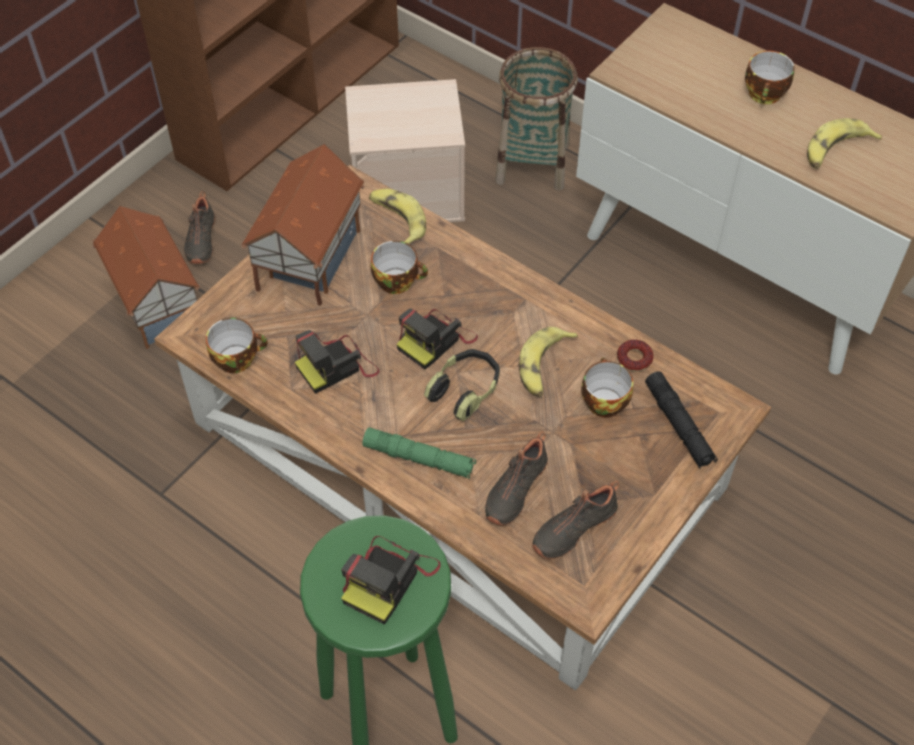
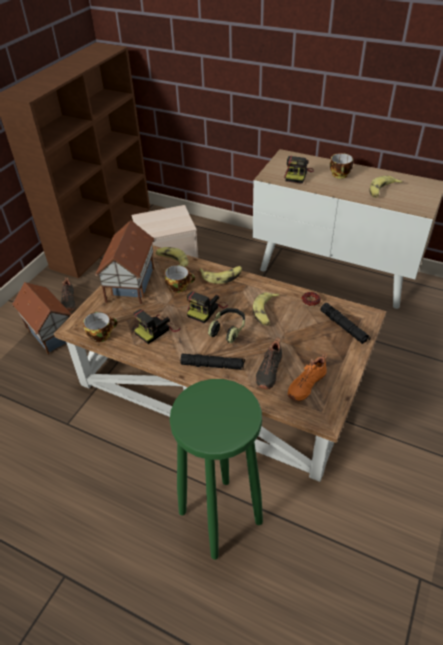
camera: 10 degrees left, 10 degrees down
(388, 579) = (223, 411): camera -> camera (297, 175)
(419, 458) = (212, 365): green flashlight -> black flashlight
(483, 272) = (222, 276): none -> banana
(532, 163) = (225, 245): basket -> none
(572, 527) = (305, 384): black shoe -> orange shoe
(603, 401) = (301, 322): cup -> none

